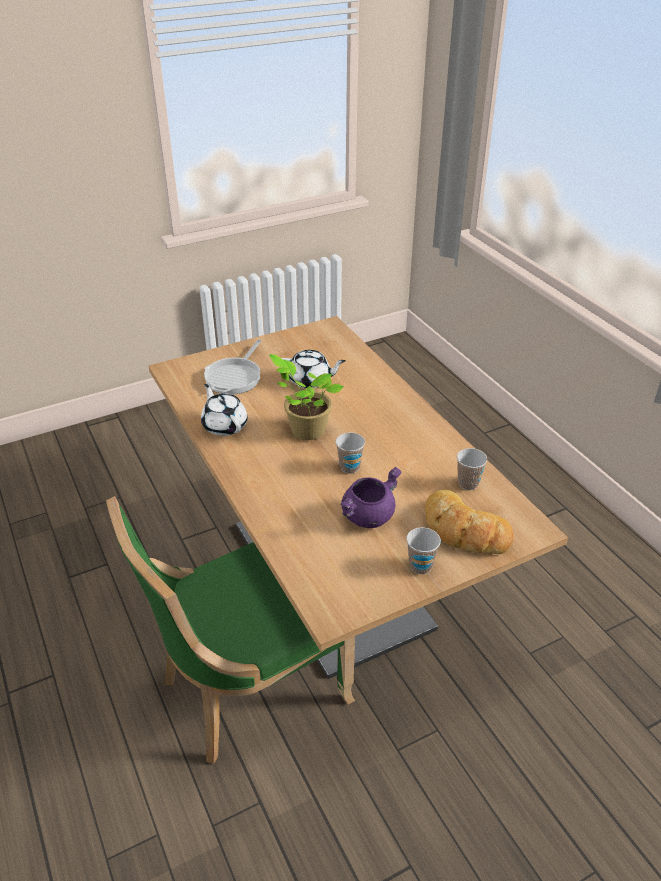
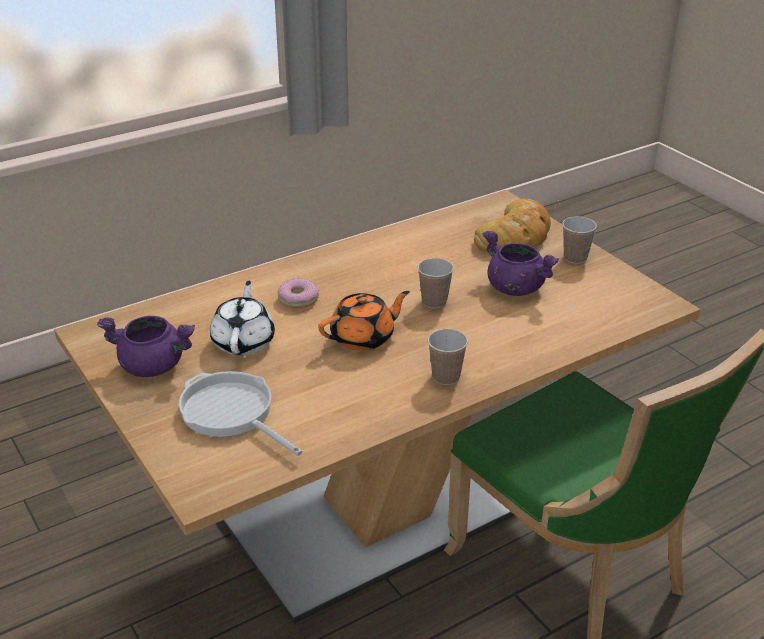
camera: 95 degrees left, 5 degrees down
(224, 425) = (361, 409): white teapot -> none
(235, 377) = (231, 413): frying pan -> frying pan turned 150 degrees counterclockwise
(290, 349) = (153, 366): none -> purple cooking pot
(305, 430) = (364, 338): potted plant -> orange teapot
(361, 402) = (298, 299): none -> donut
(468, 483) = (444, 232): cup -> cup (446, 377)

